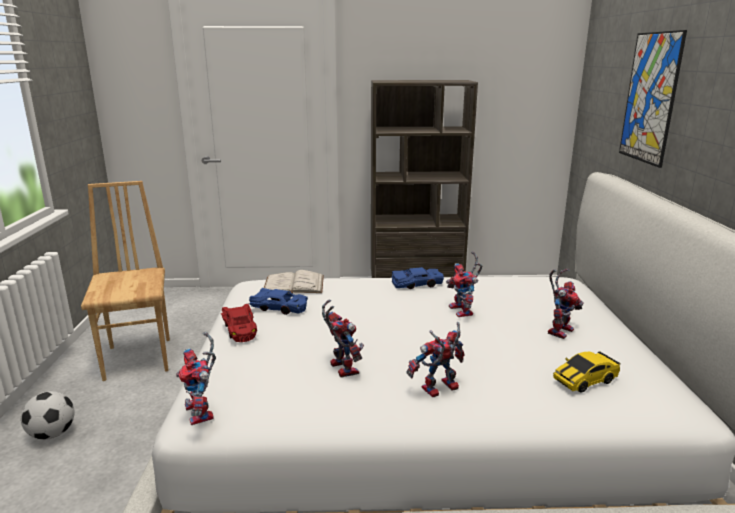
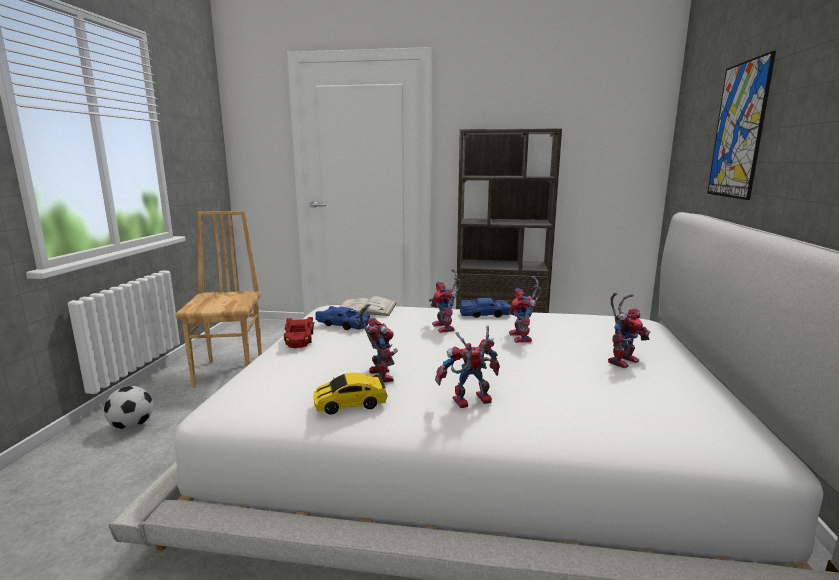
camera: 10 degrees right, 5 degrees down
(203, 414) = (228, 402): toy robot -> toy robot (446, 328)
(585, 380) = (638, 407): toy car -> toy car (350, 404)

